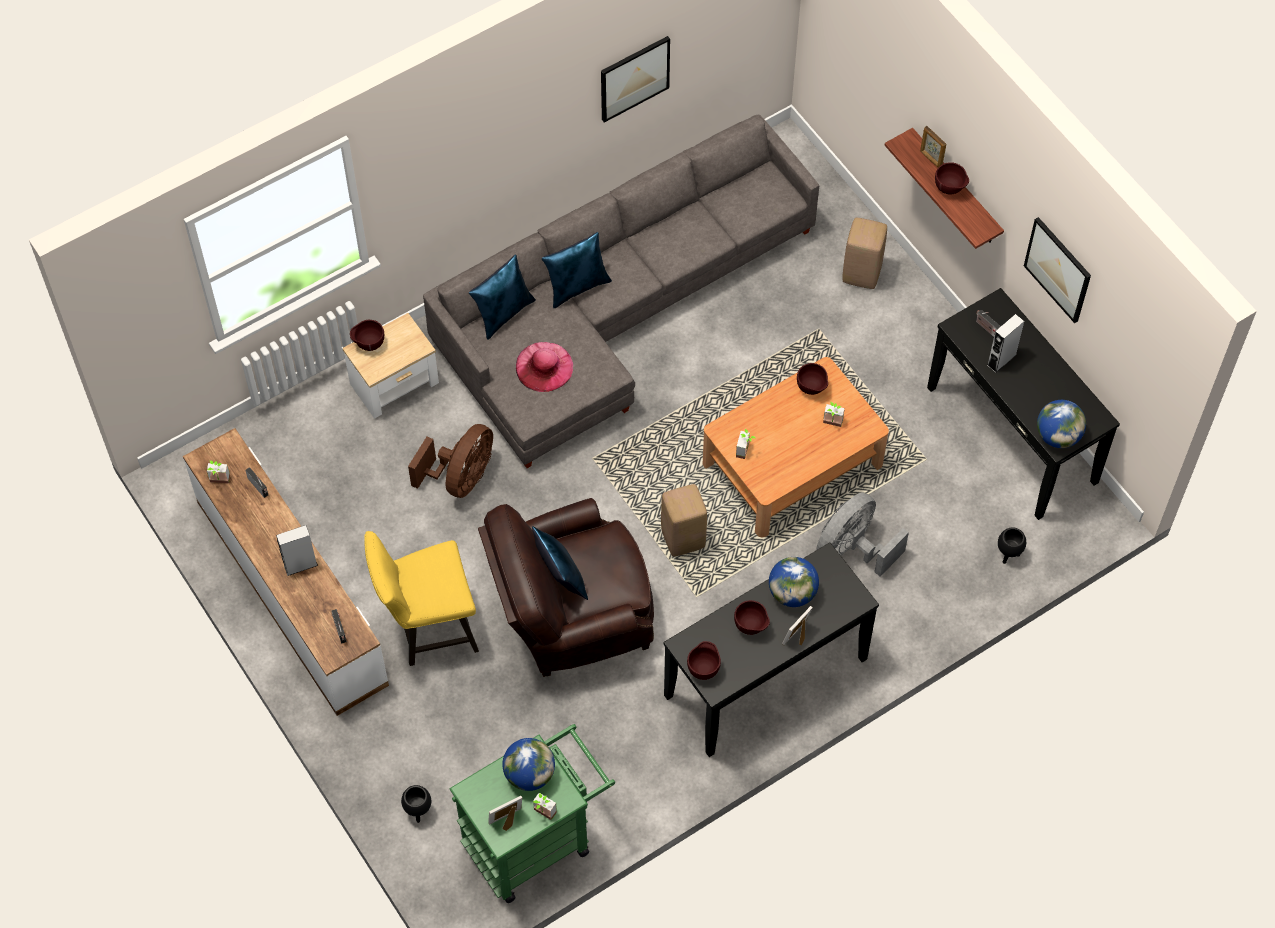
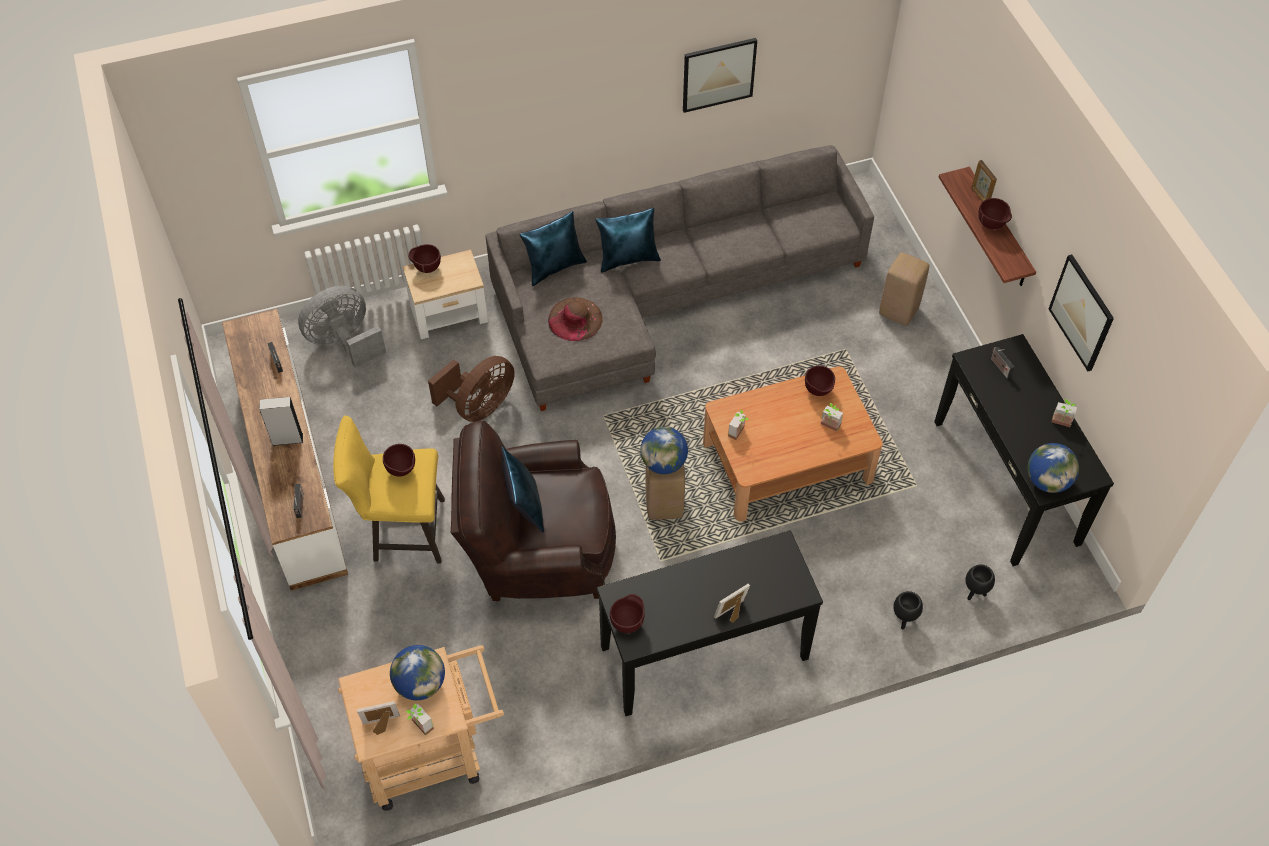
camera: 15 degrees right, 5 degrees down
(219, 482) = (244, 351): potted plant -> potted plant (1060, 424)
(418, 811) = (332, 699): black planter -> black planter (903, 619)
(535, 839) = (432, 754): green cart -> beige cart
(544, 366) = (575, 319): pink hat -> brown hat
(751, 627) = (688, 593): brown bowl -> brown bowl (402, 471)
(792, 593) = (738, 570): globe -> globe (663, 463)
(853, 549) = (823, 552): grey fan -> grey fan (344, 342)
(1001, 360) = (1007, 398): grey speaker -> none

